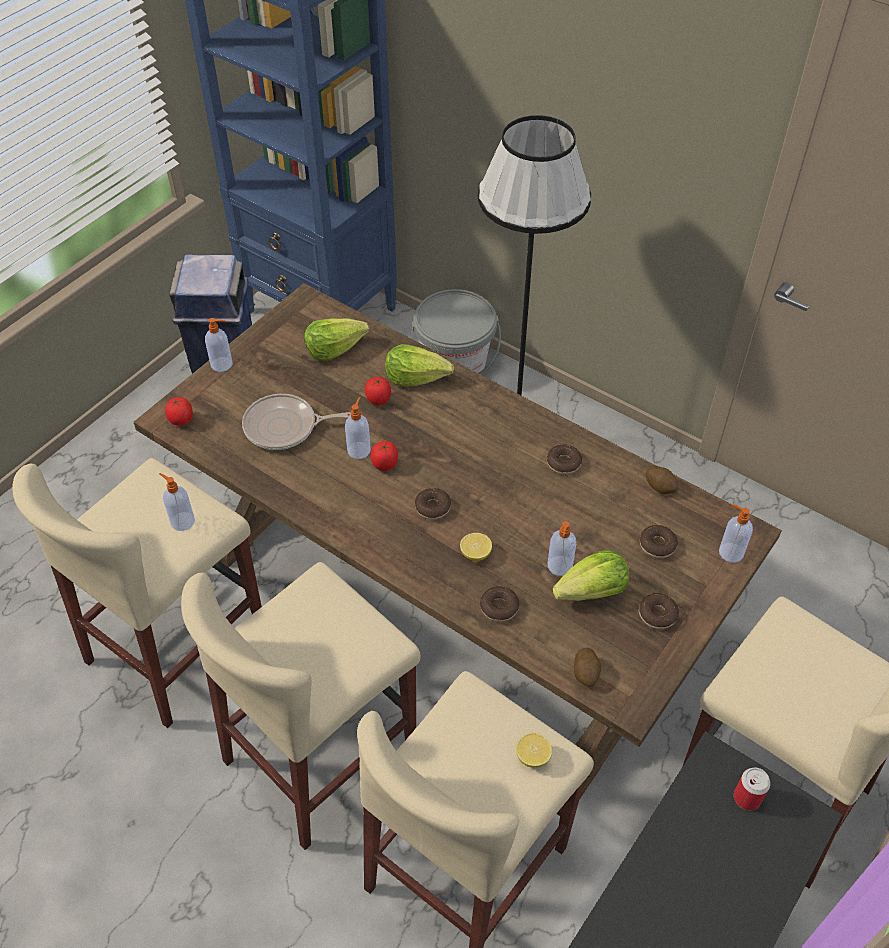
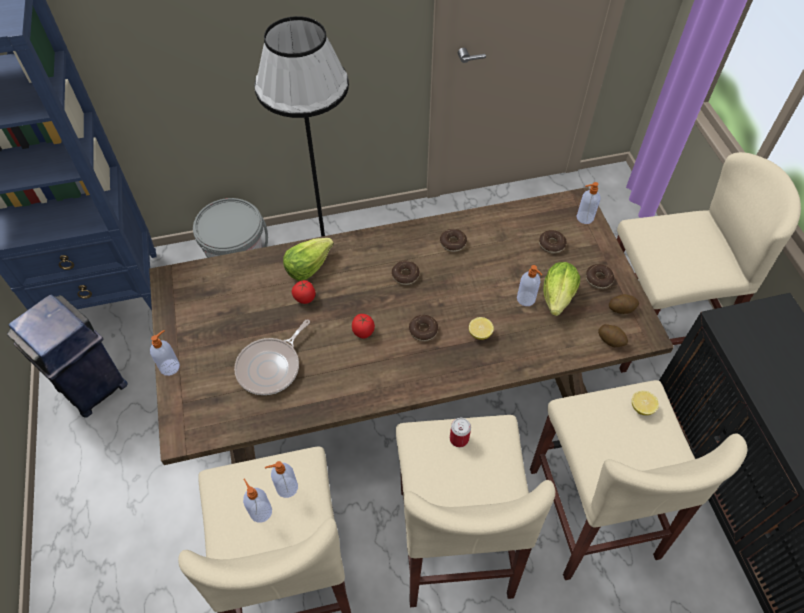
camera: 50 degrees left, 5 degrees up
(181, 421) = (196, 427): tomato -> none
(334, 348) = (232, 292): lettuce -> none
(359, 449) = (336, 337): soap dispenser -> soap dispenser (260, 511)
(499, 607) = (530, 349): donut -> donut (405, 275)
(660, 486) = (512, 213): potato -> potato (621, 308)
(747, 798) = (755, 324): can -> can (459, 438)

